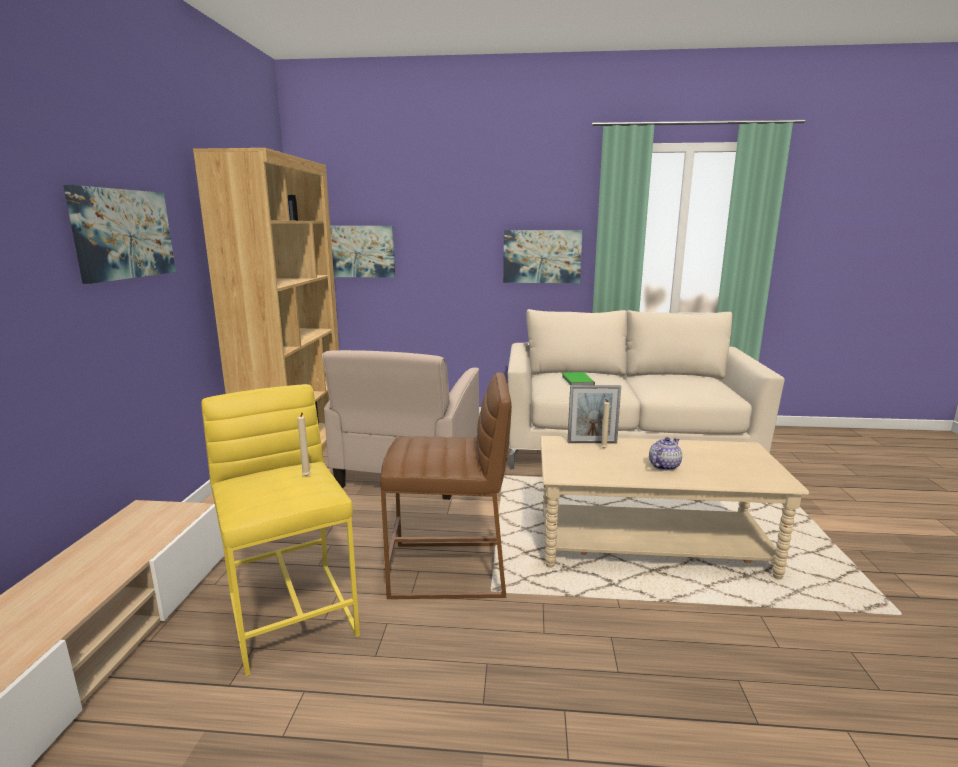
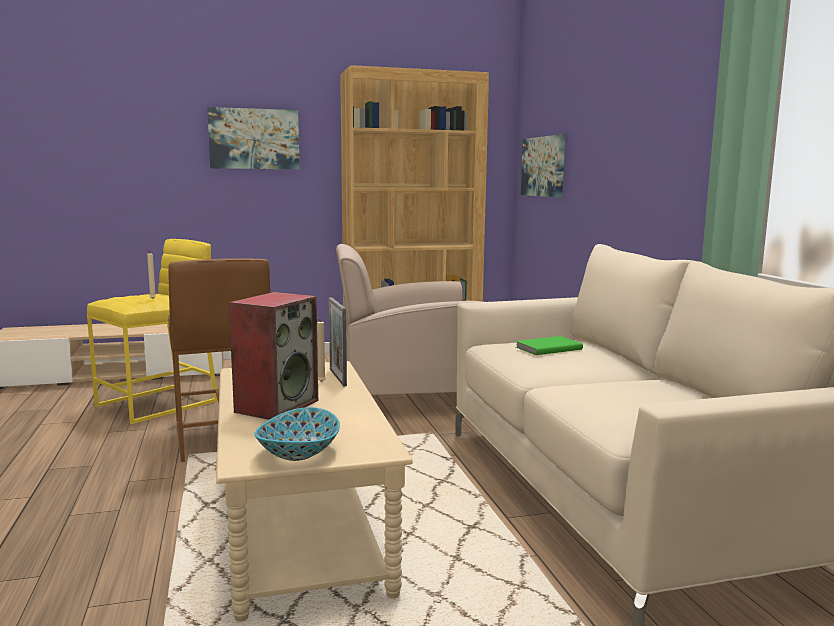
camera: 70 degrees right, 5 degrees down
(542, 256) = (674, 169): picture -> none
(663, 466) = (277, 406): teapot -> speaker
(761, 466) = (299, 453): none -> bowl

